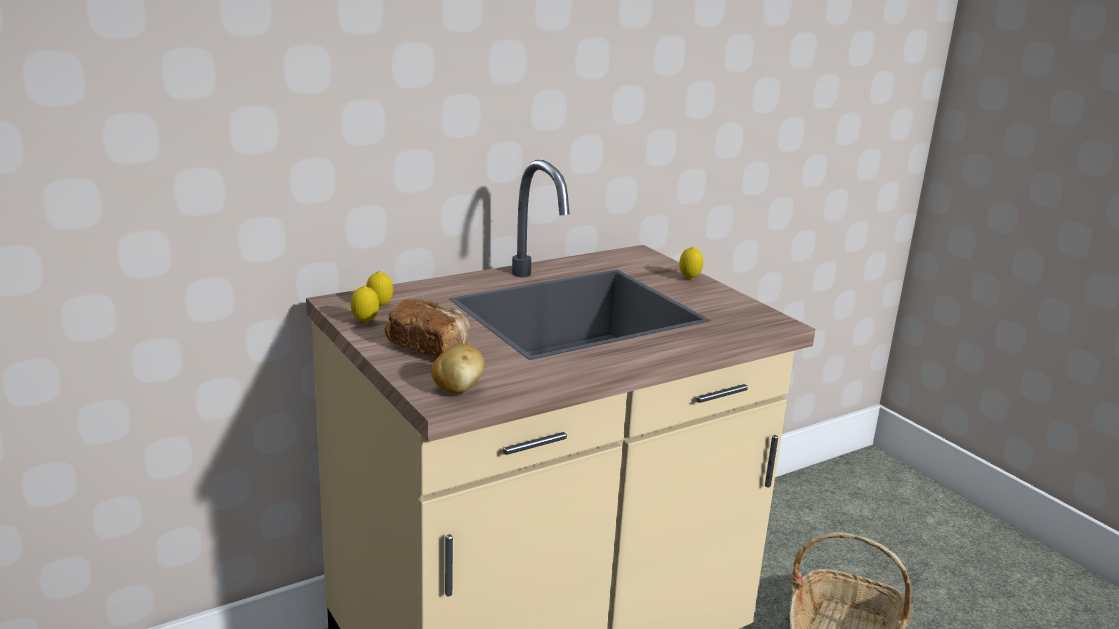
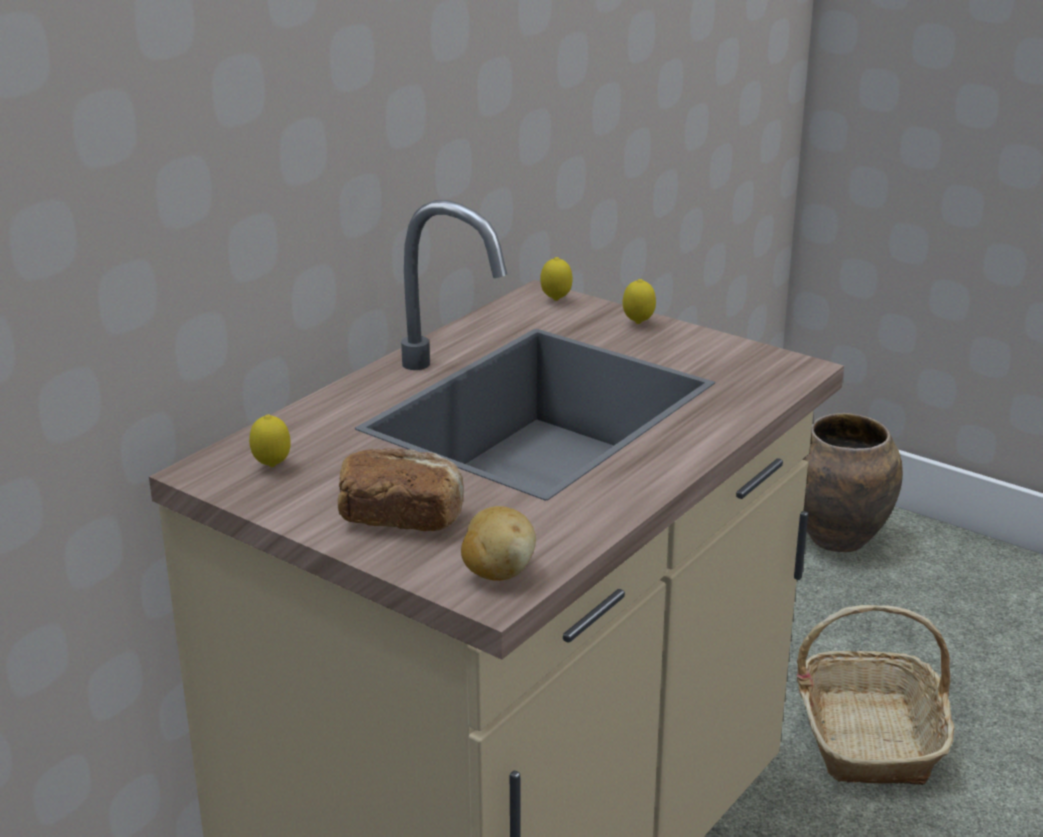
camera: 20 degrees left, 5 degrees up
(365, 323) = (275, 498): lemon -> lemon (556, 300)
(895, 502) = (838, 539): none -> brown vase

